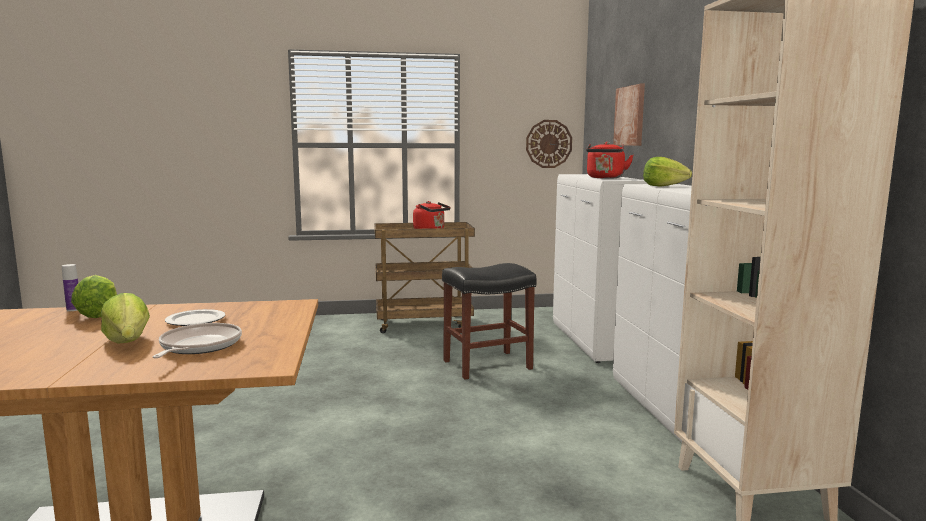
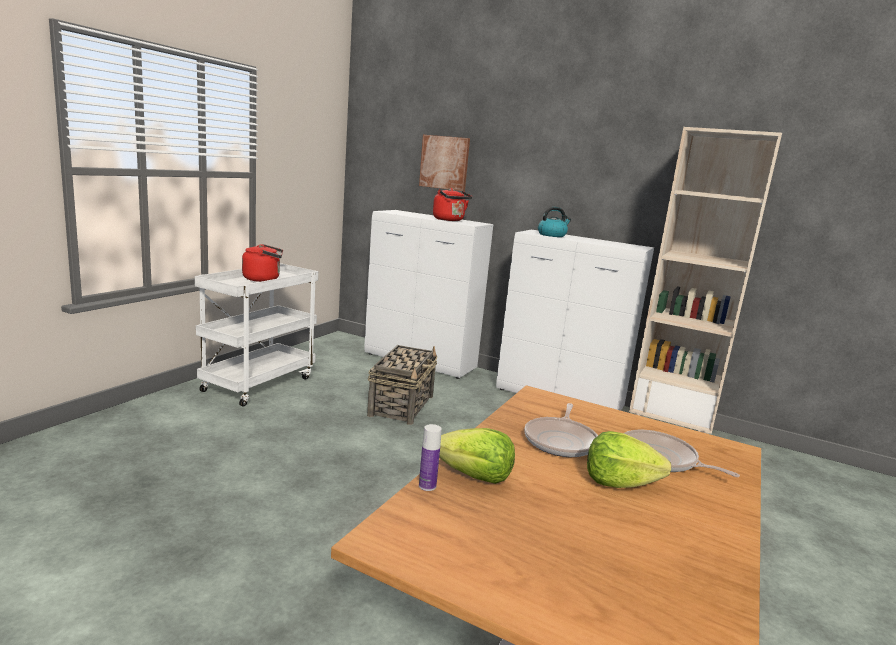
camera: 55 degrees left, 5 degrees up
(196, 320) = (561, 441): plate -> frying pan
(424, 324) = (259, 383): brown cart -> white cart
(488, 364) = (402, 405): black stool -> basket
(548, 144) = (323, 174): wall clock -> none
(663, 186) = (552, 235): lettuce -> kettle

